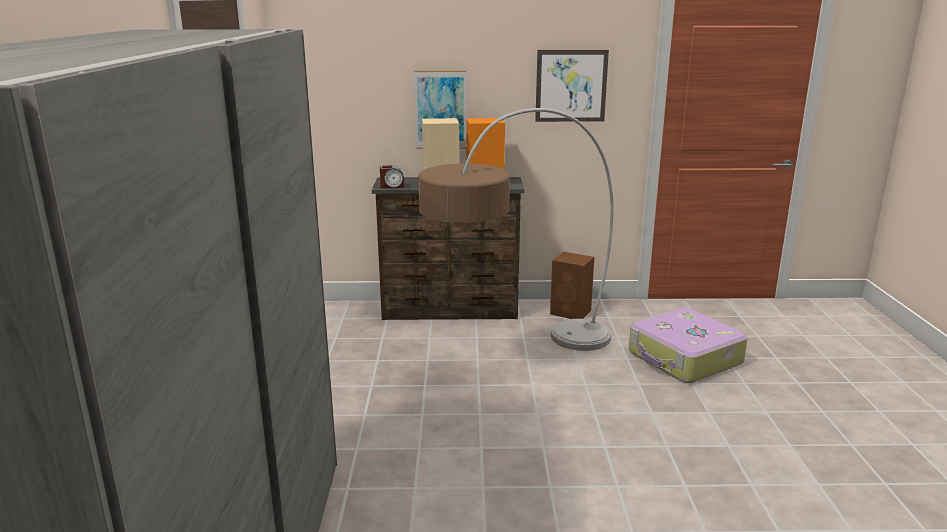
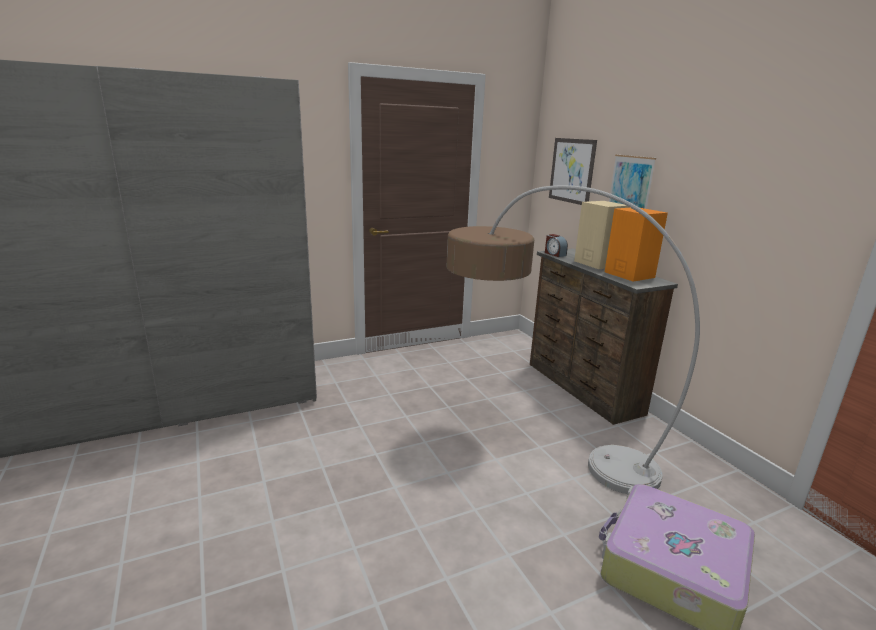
camera: 65 degrees right, 0 degrees up
(571, 86) = (760, 188): picture -> picture (571, 171)
(571, 312) = (673, 455): brown speaker -> none

